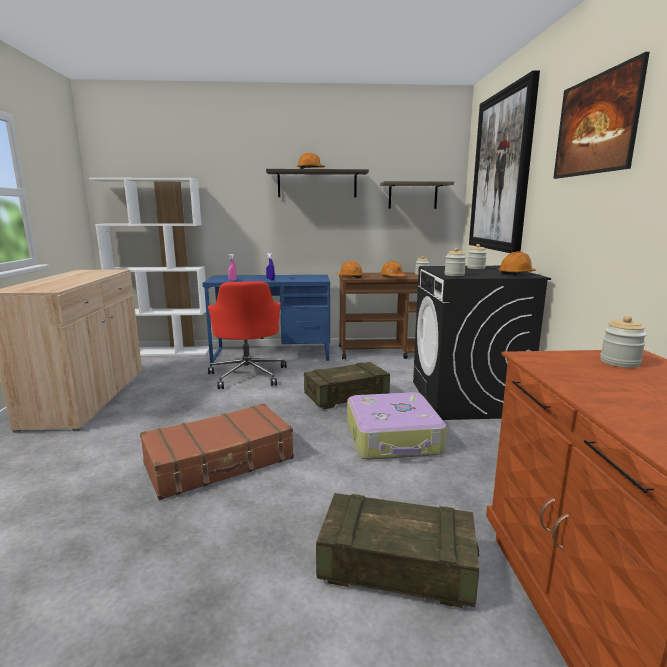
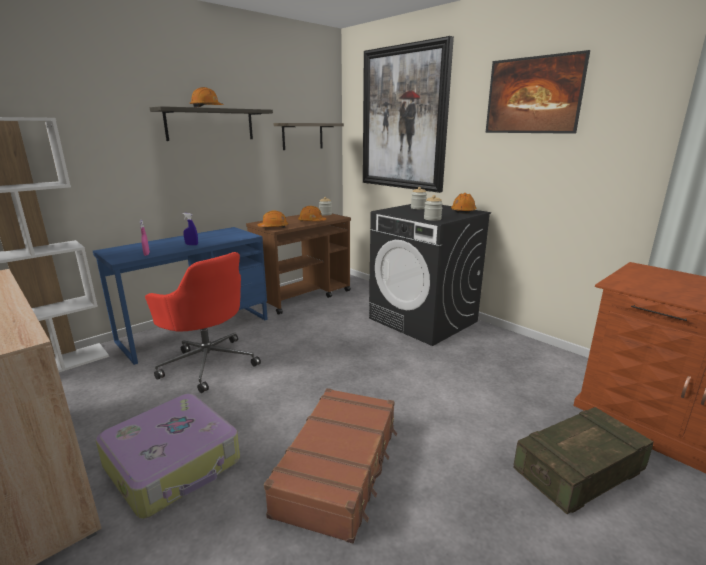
camera: 40 degrees left, 5 degrees up
(346, 397) = (340, 351): crate -> none
(393, 438) = (430, 374): suitcase -> suitcase (174, 464)
(619, 362) = (651, 275): jar -> none

